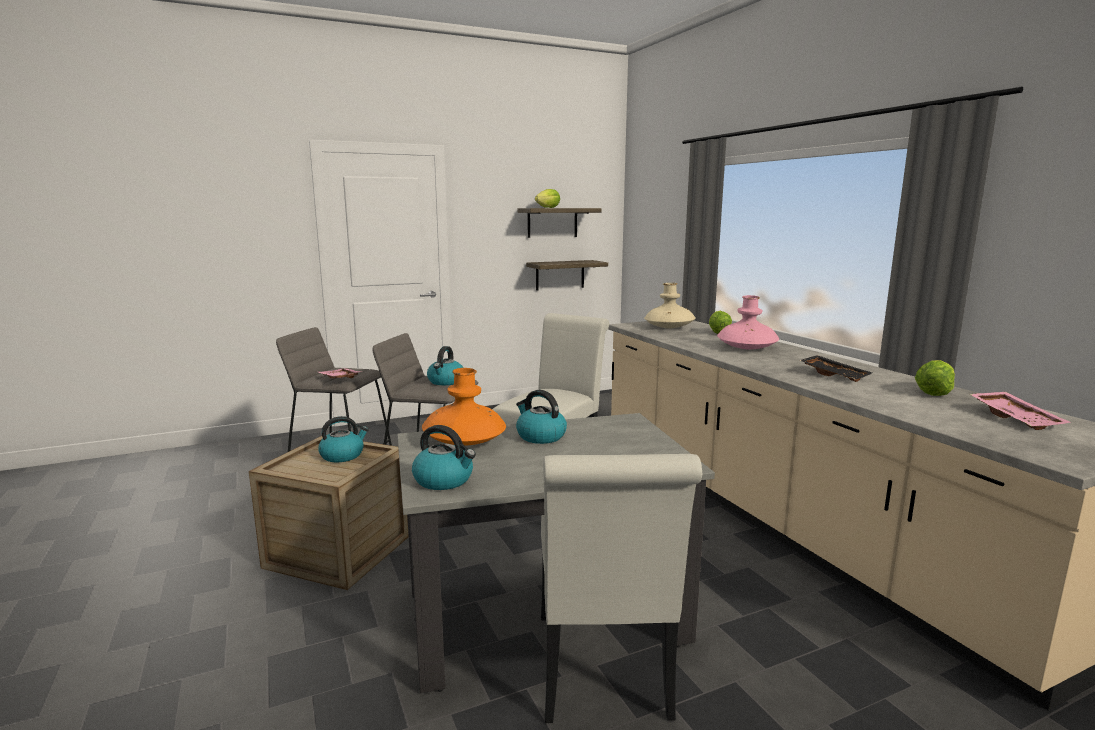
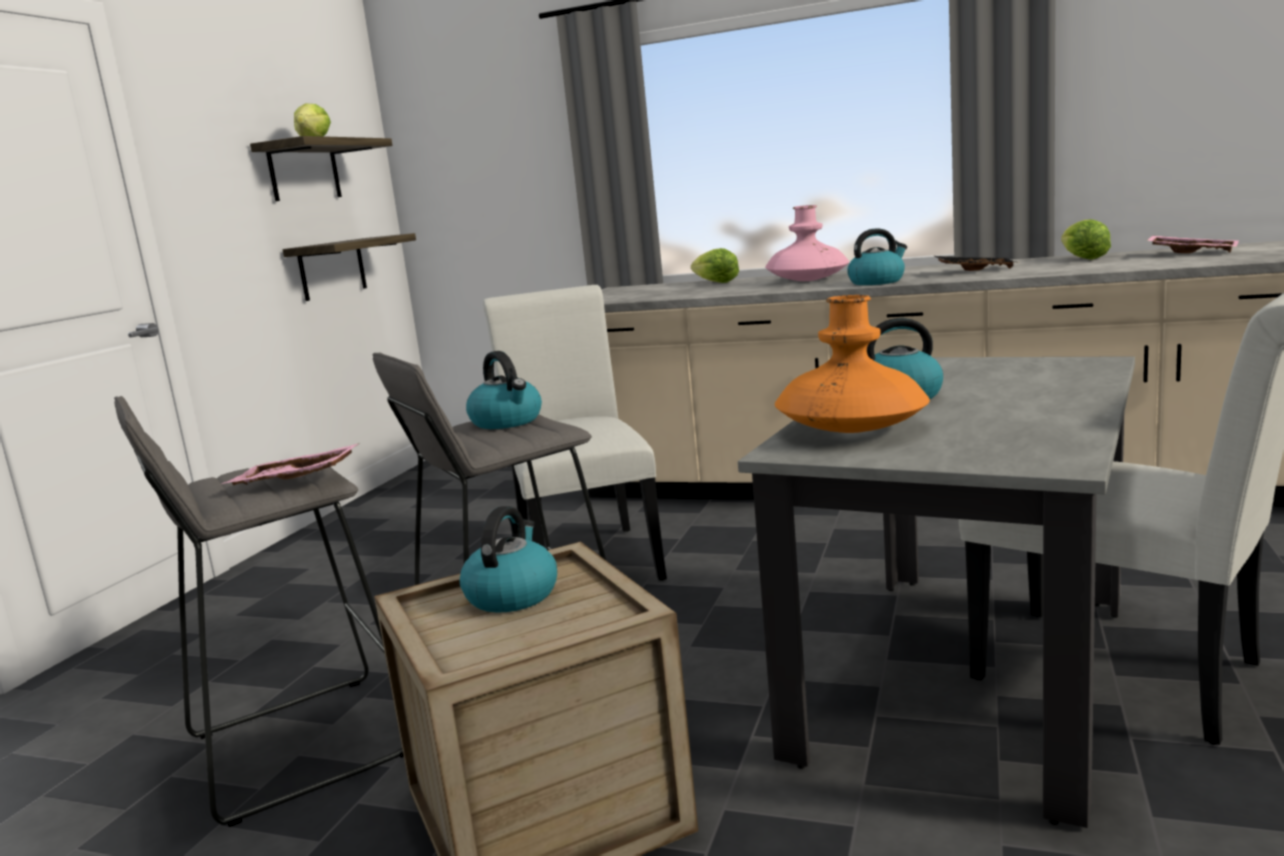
camera: 45 degrees left, 0 degrees up
(444, 480) = (1014, 451): kettle -> kettle (877, 282)
(669, 327) = (641, 292): beige vase -> none

